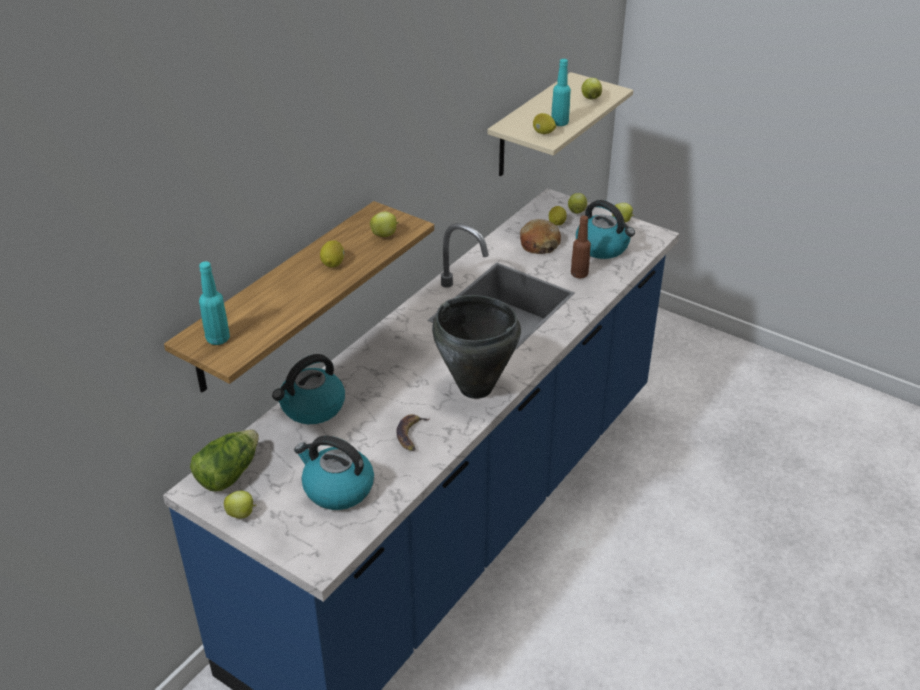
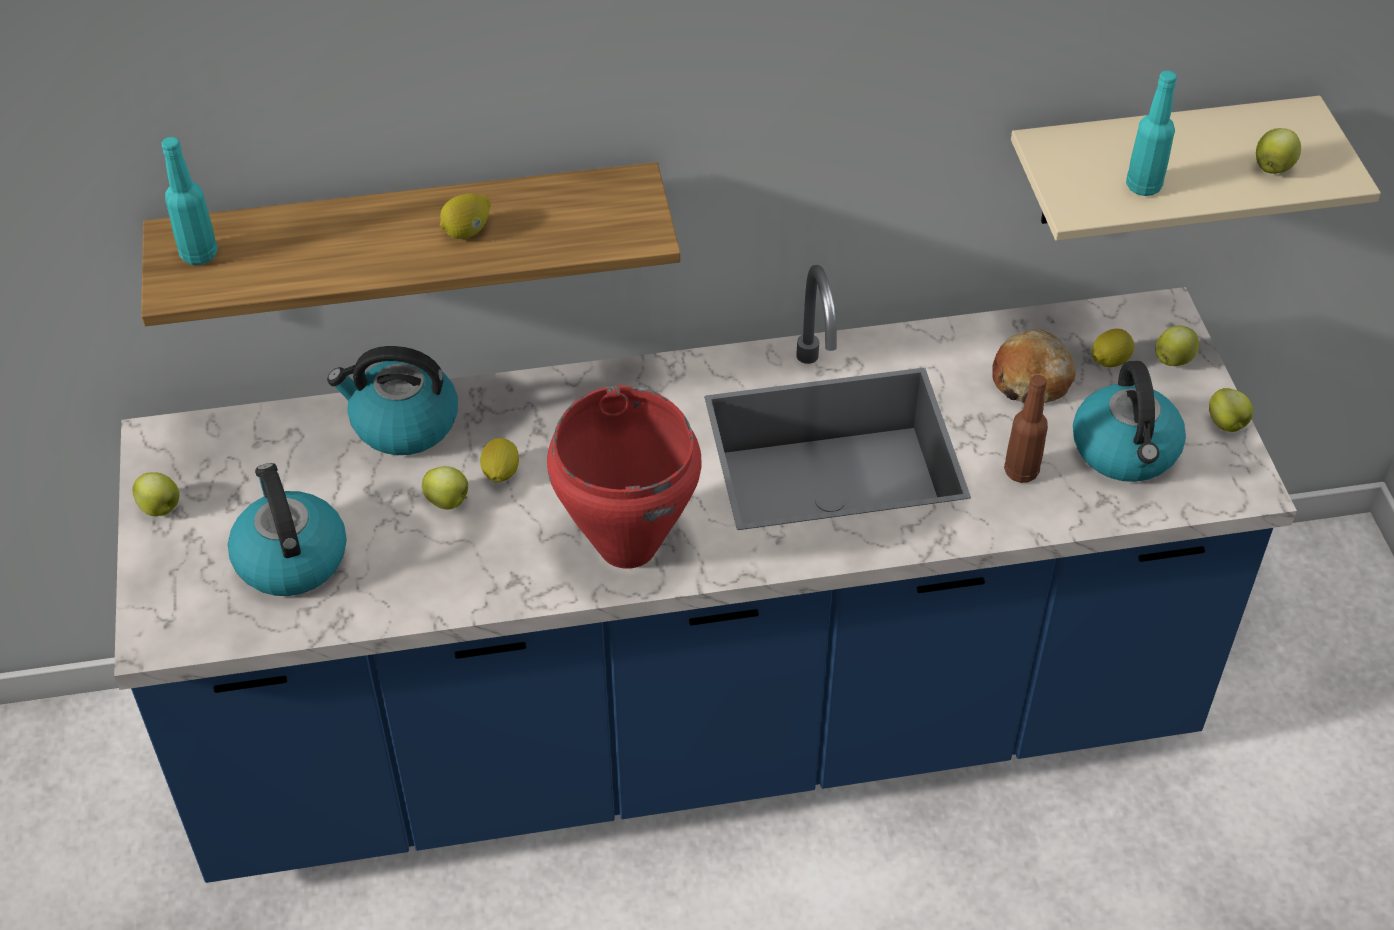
camera: 45 degrees right, 10 degrees up
(228, 473) = (212, 443): lettuce -> none
(385, 235) = (590, 228): apple -> apple (449, 502)
(411, 435) = (462, 552): banana -> none
(476, 388) = (626, 546): black cooking pot -> red cooking pot
(543, 133) = (1087, 190): lemon -> lemon (500, 473)

